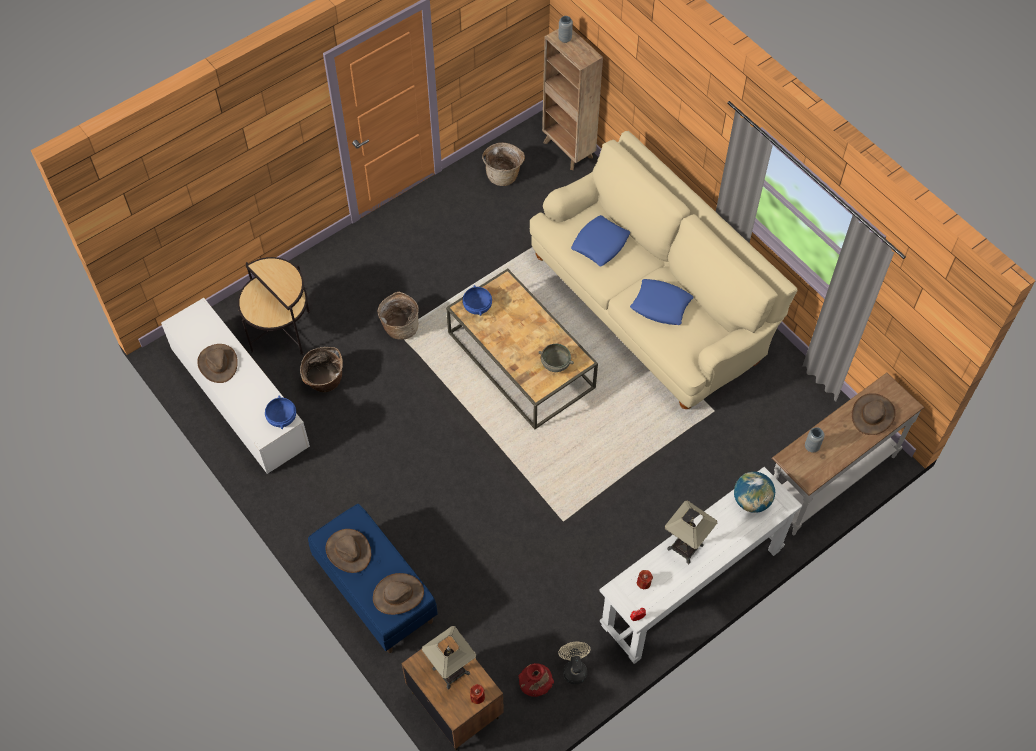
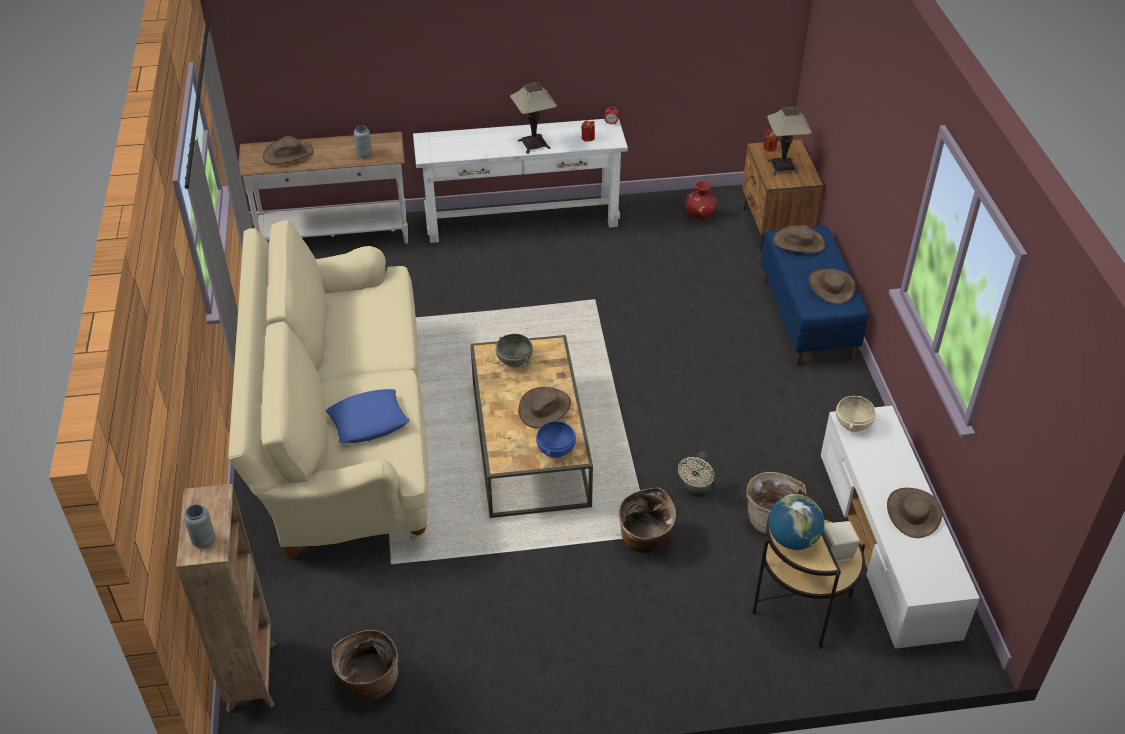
camera: 150 degrees left, 15 degrees down
(258, 306) = (836, 553): none -> beige speaker
(281, 418) = (853, 424): blue bowl -> beige bowl
(506, 334) = (544, 408): none -> brown hat
(574, 668) = (660, 212): beige fan -> beige fan (696, 490)
(661, 305) = (365, 336): blue pillow -> none
(751, 501) = (451, 149): globe -> globe (792, 539)

